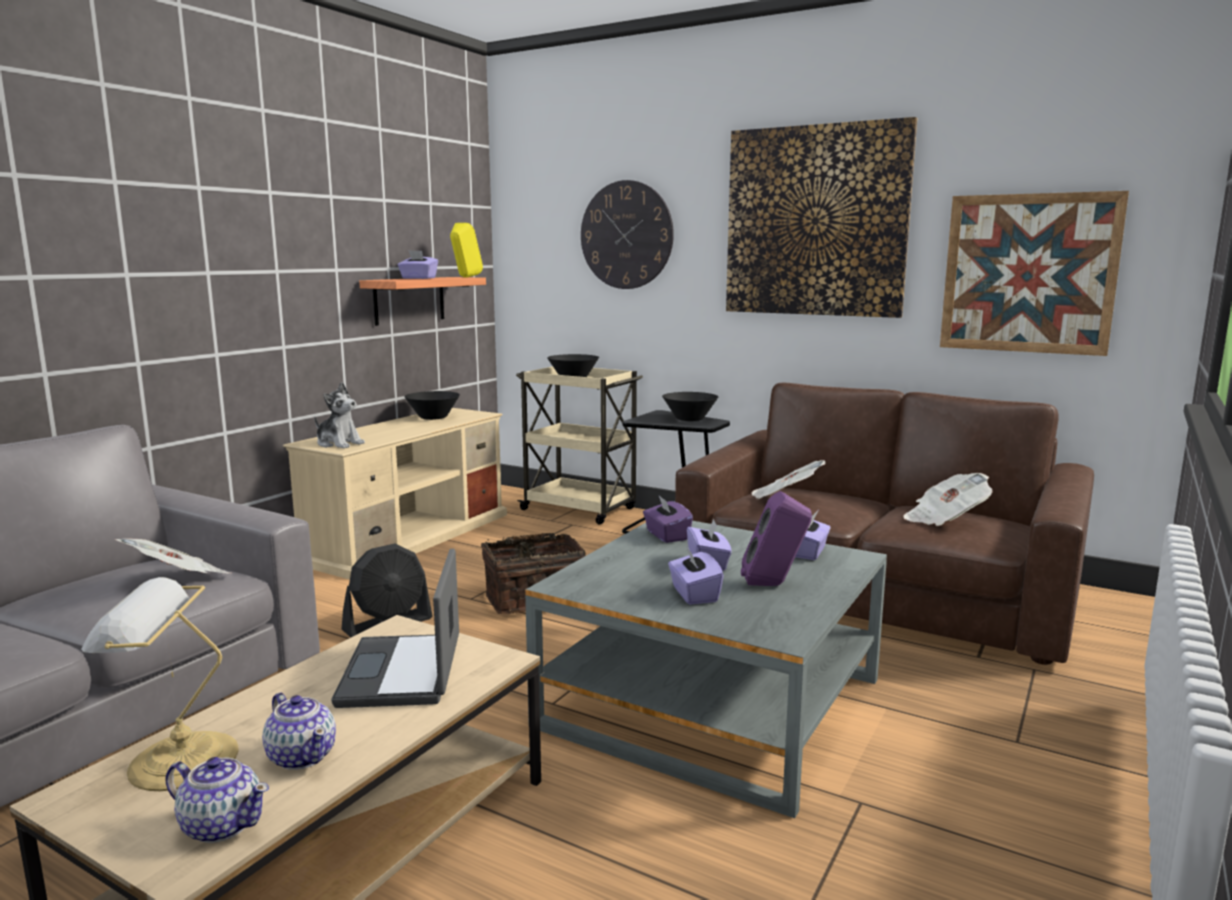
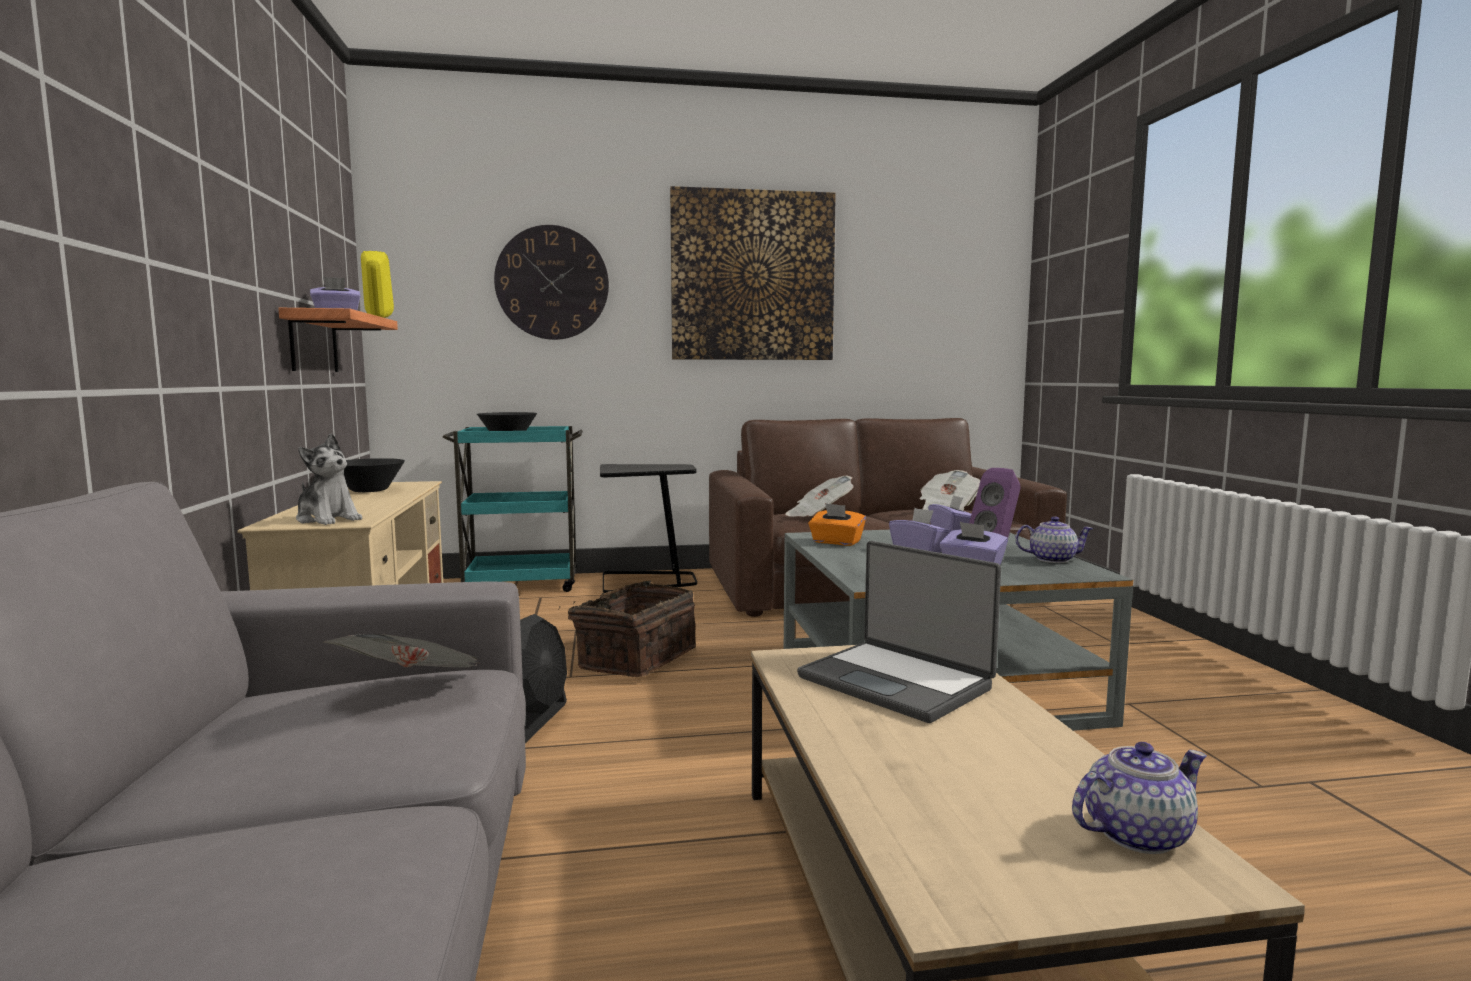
camera: 40 degrees left, 5 degrees down
(177, 761) = (940, 820): table lamp -> none
(302, 756) = (1020, 762): teapot -> teapot (1051, 559)
(339, 444) = (328, 519): plush toy -> plush toy turned 45 degrees clockwise
(580, 509) = (522, 584): beige cart -> turquoise cart
(666, 536) = (836, 542): purple tissue box -> orange tissue box
(689, 419) = (655, 466): black bowl -> none
(1028, 273) = (920, 323): picture -> none

